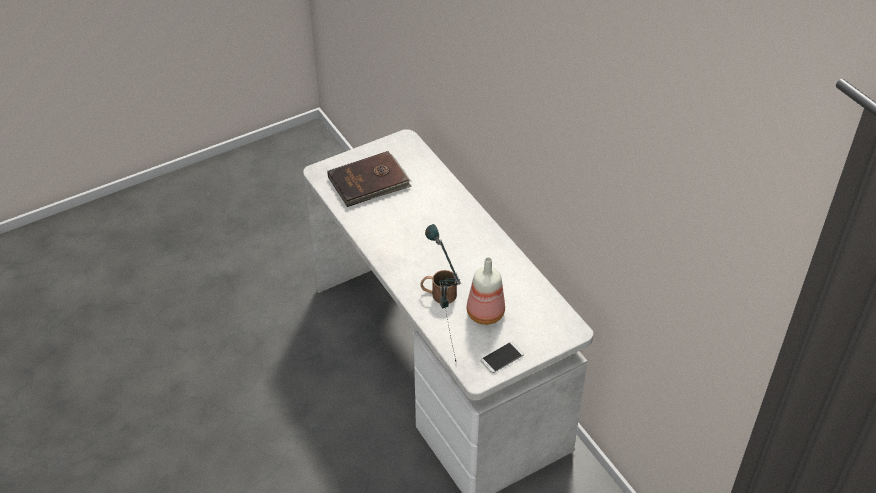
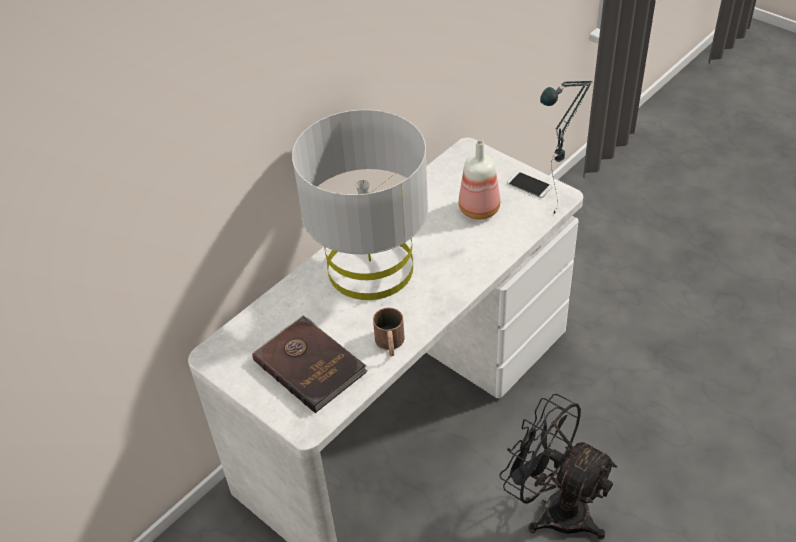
camera: 105 degrees left, 0 degrees up
(298, 428) = (554, 508): none -> black fan
(438, 294) = (471, 250): brown mug -> brown mug (390, 344)
(448, 231) = (370, 268): none -> grey table lamp

